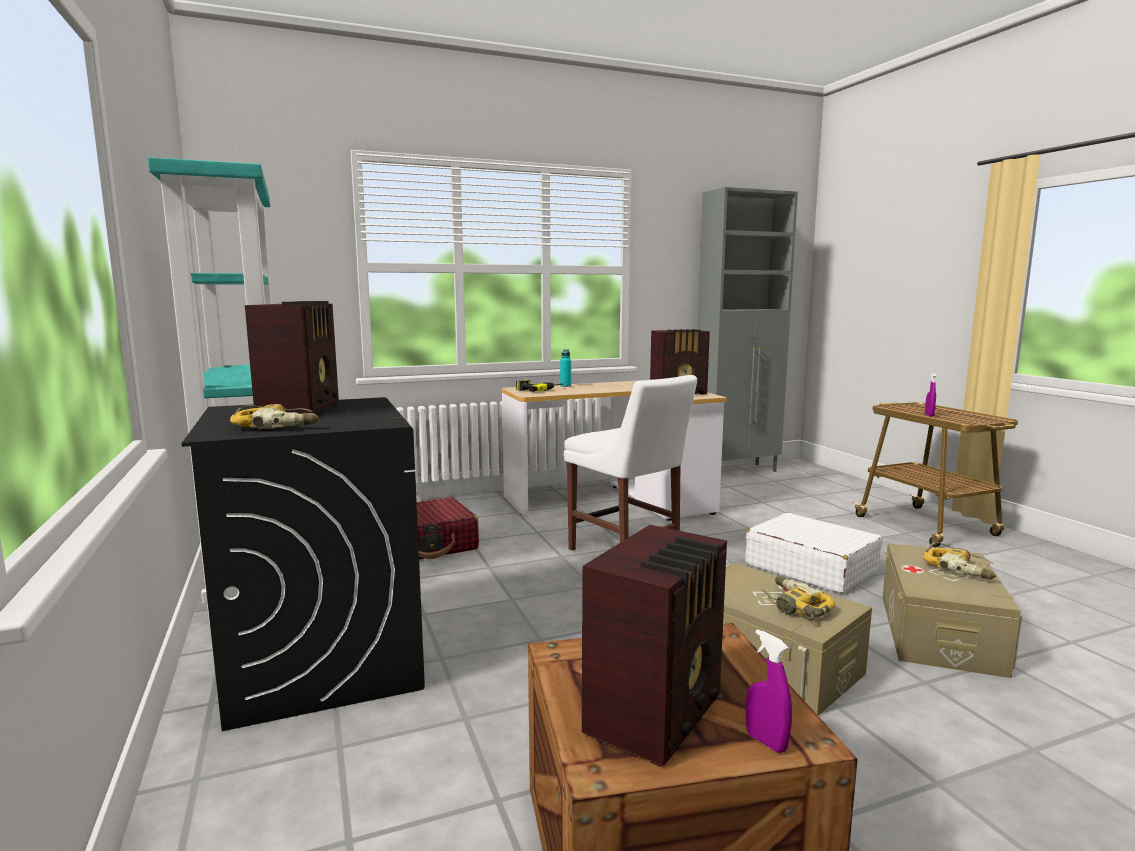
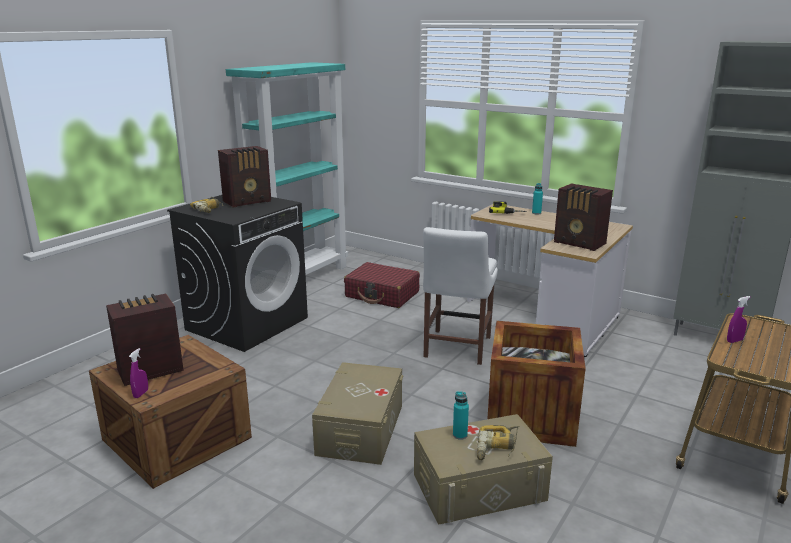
camera: 55 degrees right, 10 degrees up
(658, 714) = (148, 371): radio -> radio turned 150 degrees clockwise
(793, 606) = (352, 397): power drill -> none
(810, 567) = (531, 416): white suitcase -> crate
(924, 577) = (460, 435): none -> turquoise bottle

